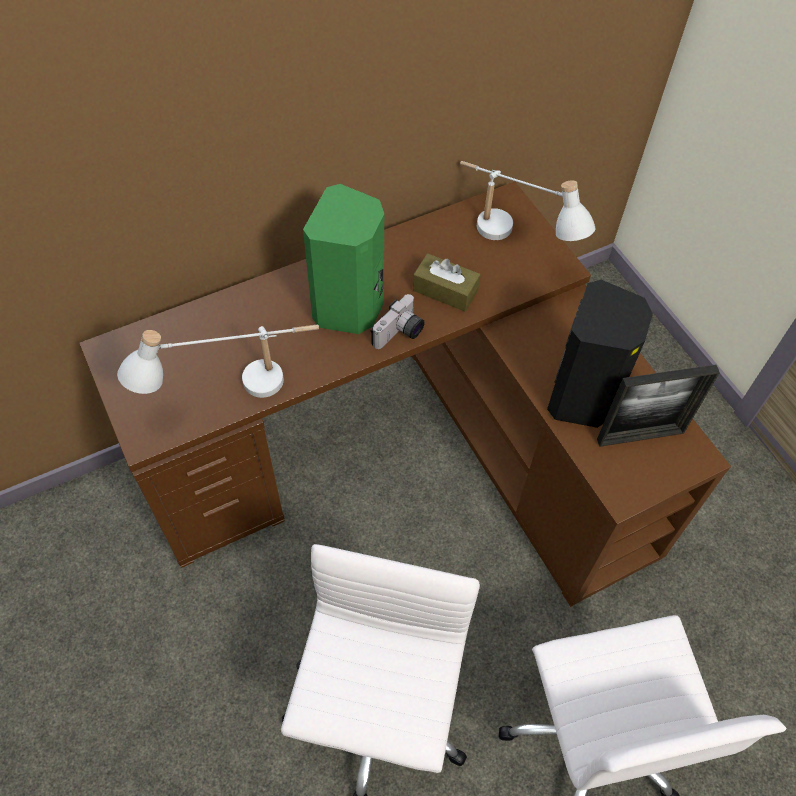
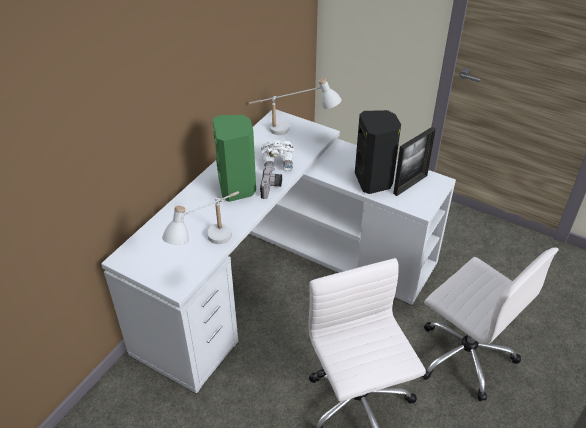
camera: 30 degrees left, 15 degrees down
(411, 449) = (281, 276): brown desk -> white desk
(445, 290) = (278, 162): brown tissue box -> white binoculars

